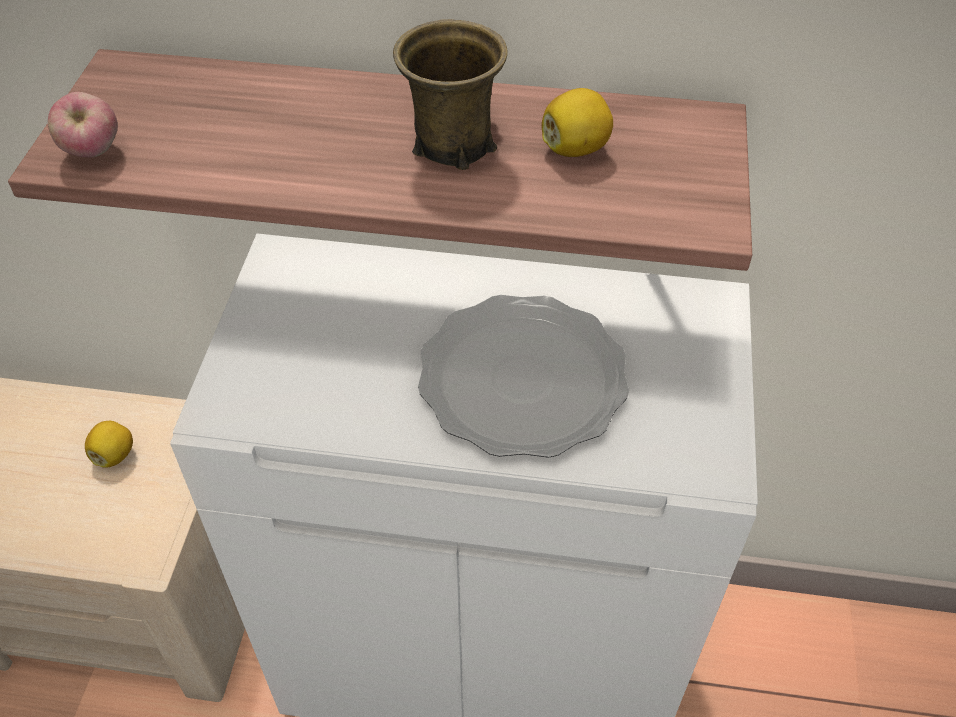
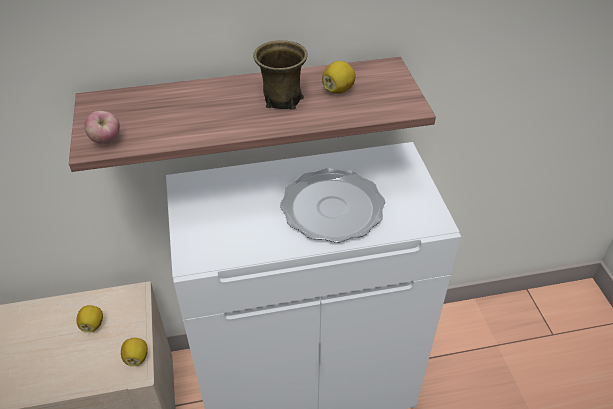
camera: 20 degrees left, 5 degrees down
(157, 535) = (136, 357): none -> lemon

